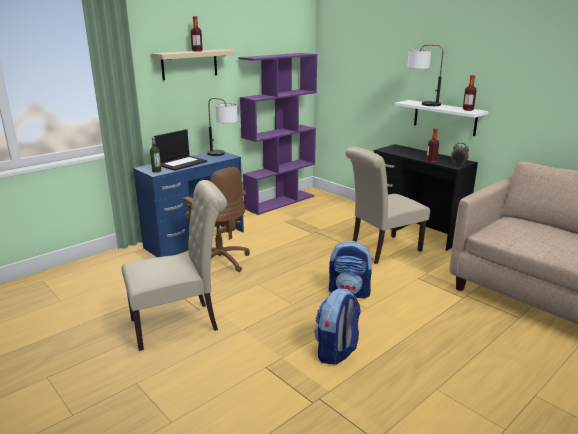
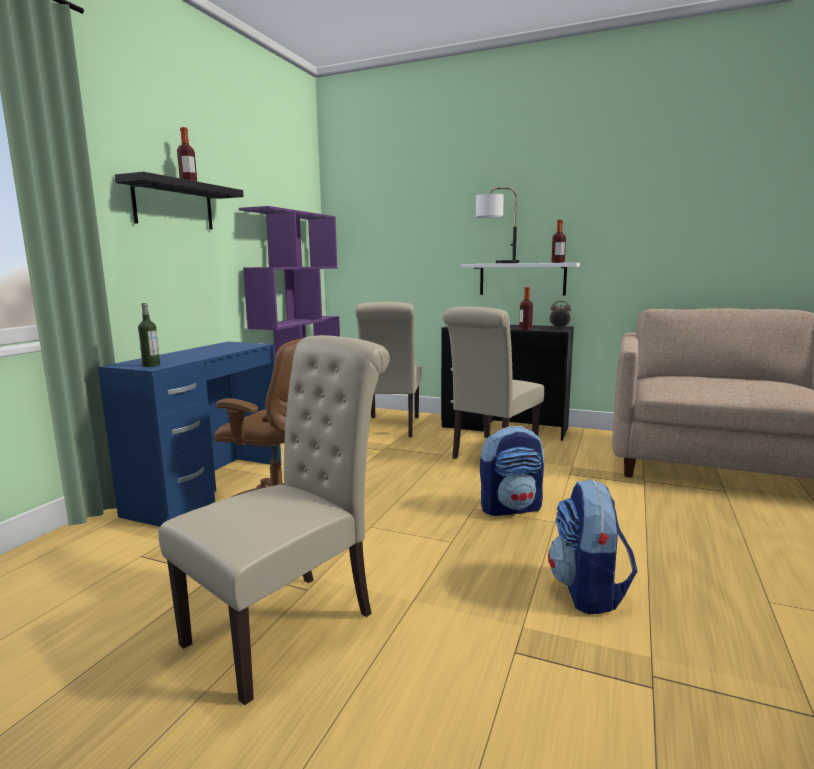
camera: 25 degrees left, 10 degrees down
(182, 163) = (186, 355): laptop -> none
(189, 64) = (174, 205): beige shelf -> black shelf
(223, 155) = (242, 344): table lamp -> none
(334, 216) = (391, 428): none -> beige chair

